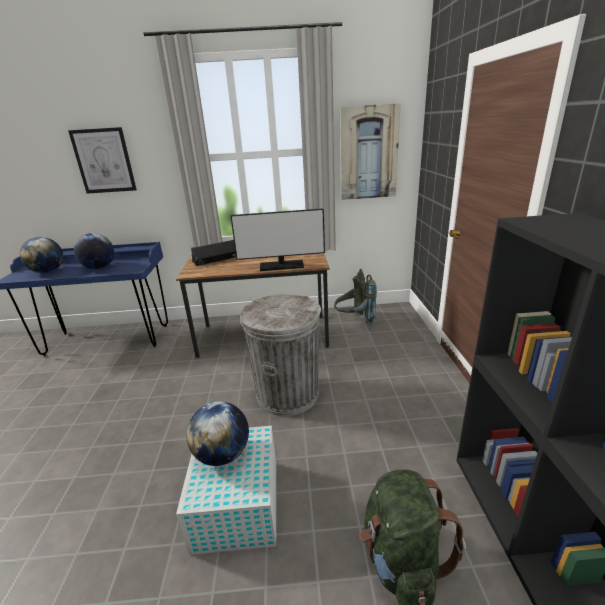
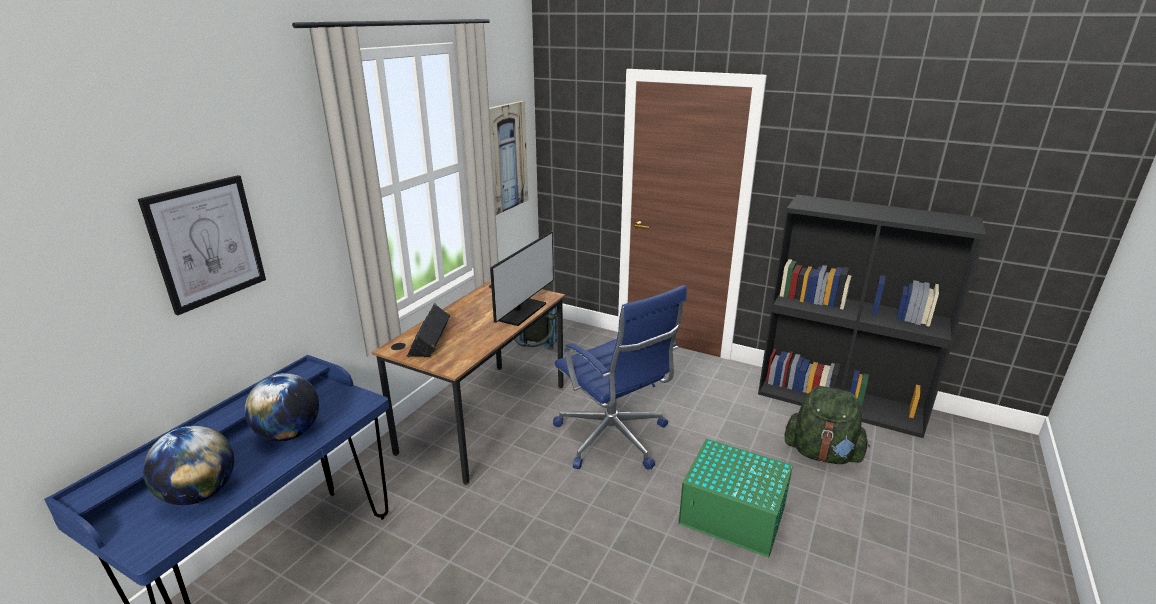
camera: 60 degrees left, 0 degrees up
(222, 454) = (724, 474): globe -> none
(236, 505) = (734, 516): white storage box -> green storage box
(287, 394) = (613, 439): grey trash can -> blue office chair

